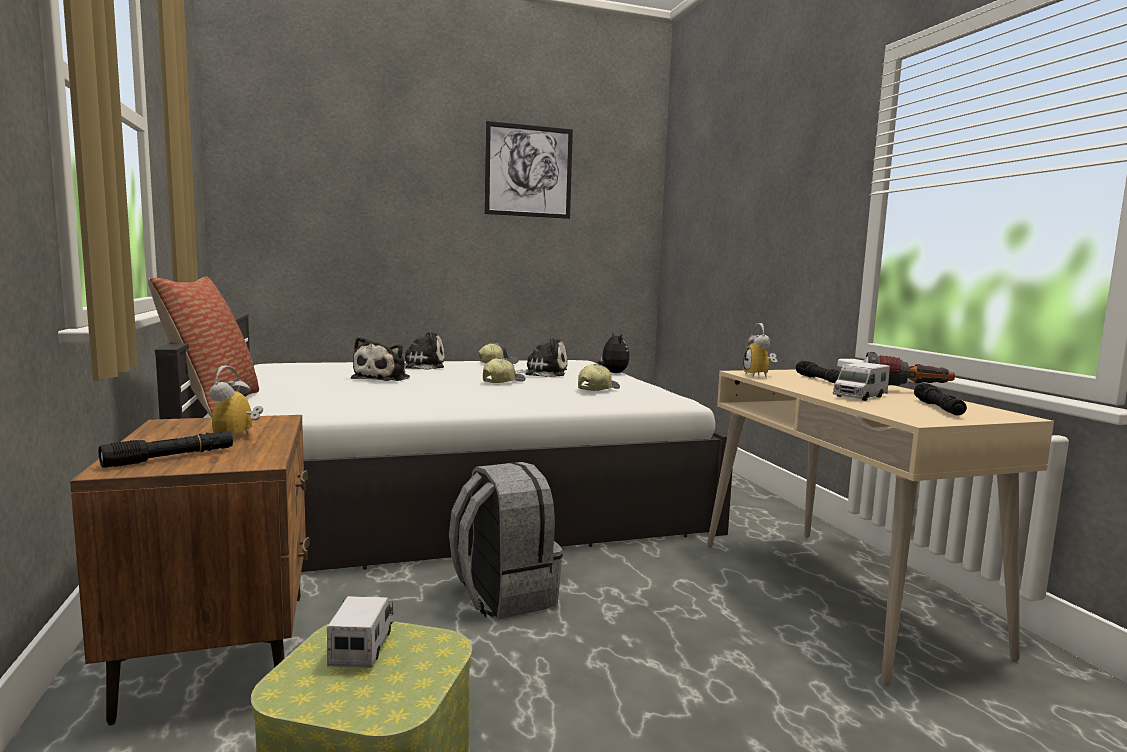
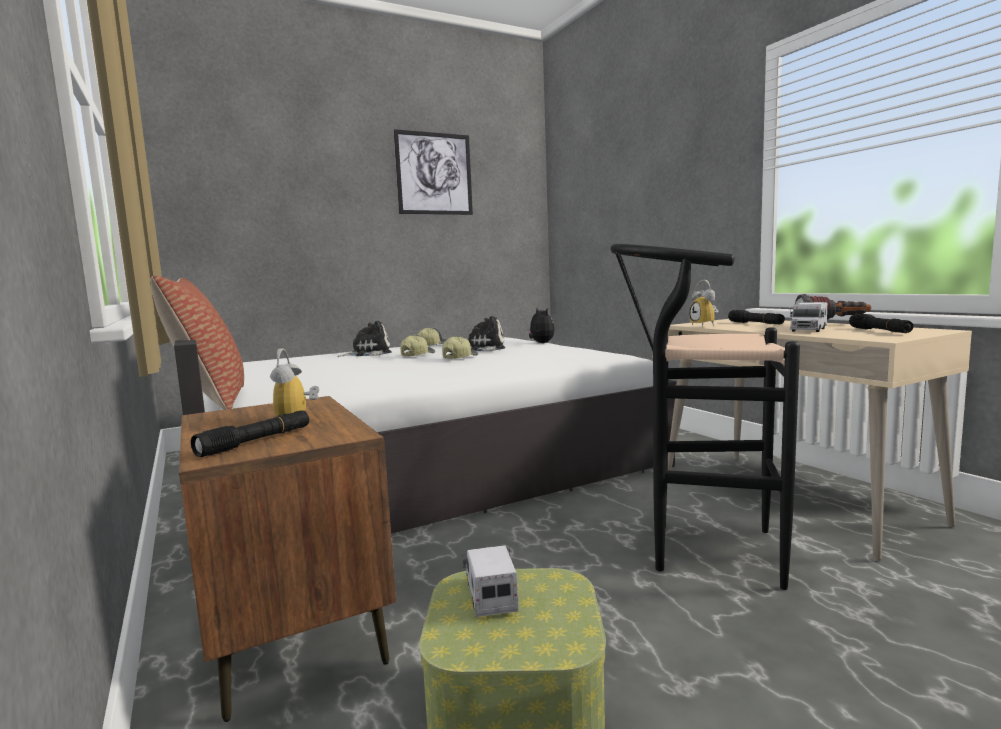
camera: 10 degrees left, 0 degrees up
(383, 378) = (347, 365): plush toy -> none
(503, 595) = (525, 541): grey backpack -> none
(597, 389) = (549, 354): cap -> cap (417, 355)
(684, 637) = (700, 550): none -> black stool

